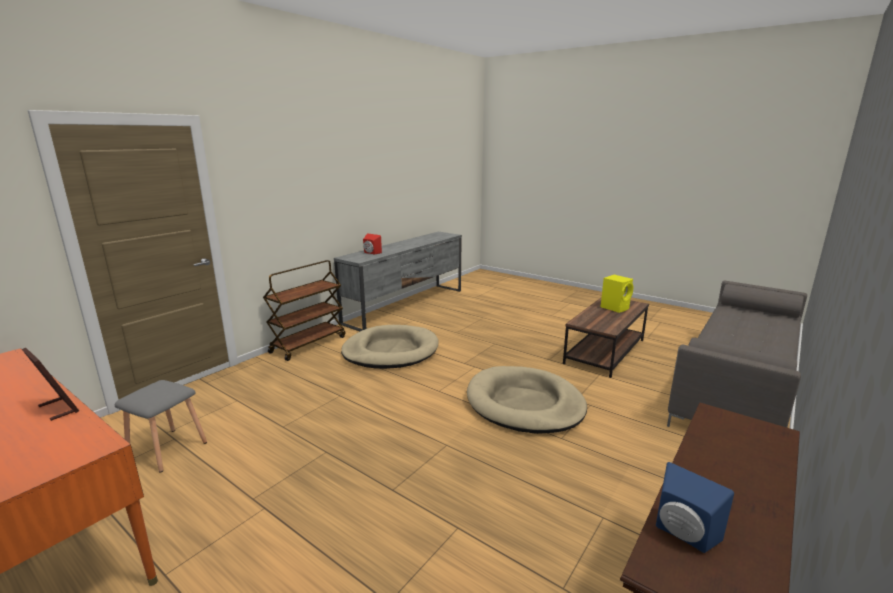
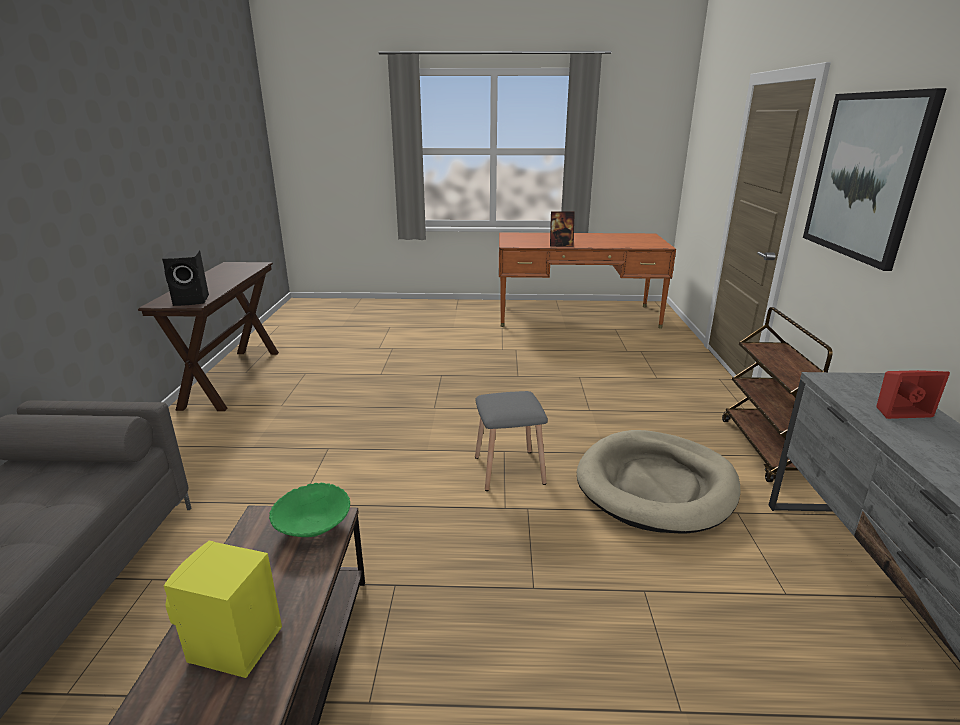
camera: 145 degrees right, 5 degrees up
(168, 449) = (614, 347): grey stool -> grey stool (508, 470)
(276, 182) = (865, 176): none -> picture
(524, 404) = (388, 472): beige dog bed -> none
(586, 323) = (313, 526): none -> green bowl
(682, 535) = (244, 270): blue speaker -> none
(725, 425) = (193, 300): none -> black speaker

